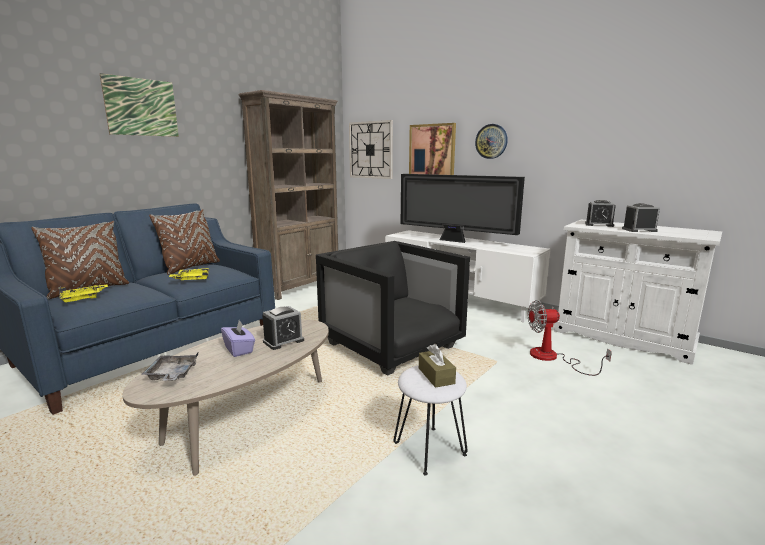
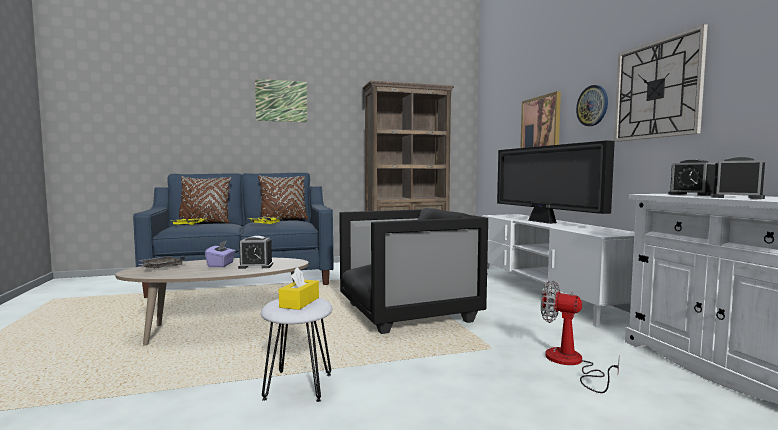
camera: 35 degrees right, 10 degrees down
(370, 150) = (494, 132): wall clock -> wall clock (657, 89)
(392, 346) = (407, 313): black armchair -> black armchair turned 75 degrees clockwise
(436, 376) = (299, 302): brown tissue box -> yellow tissue box

